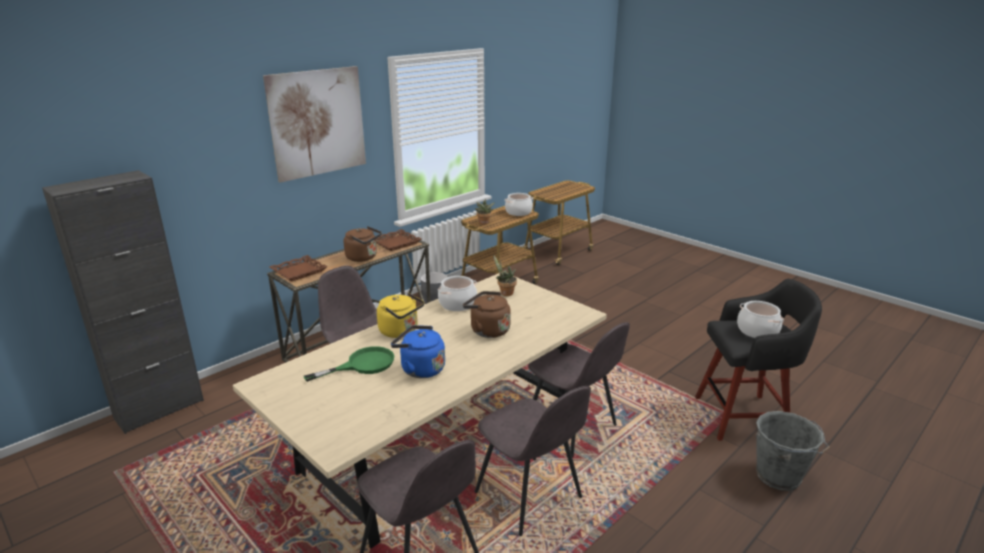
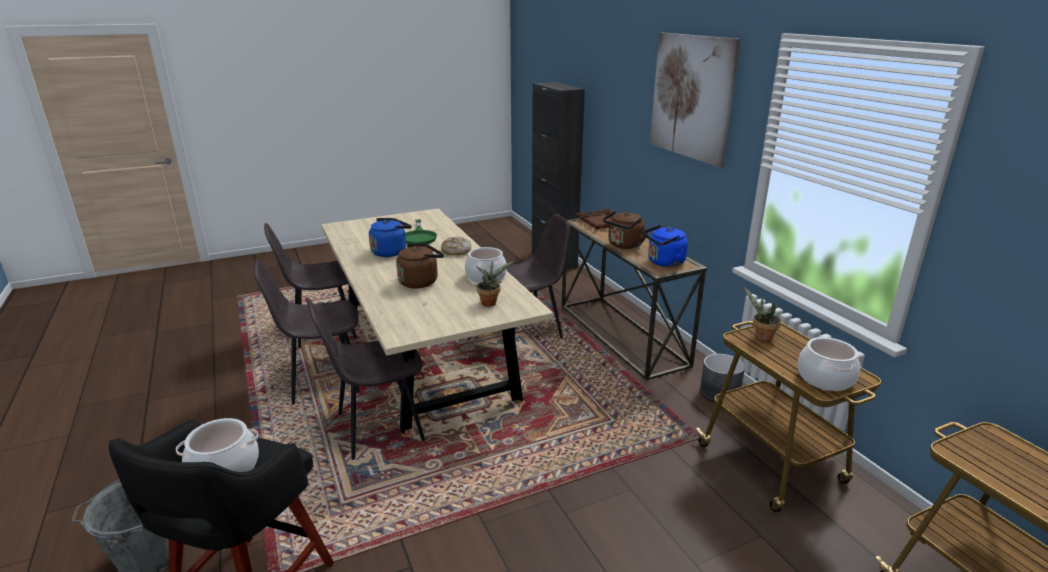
camera: 110 degrees right, 0 degrees up
(396, 243) = (664, 263): brown tray -> blue kettle
(401, 331) = (456, 251): yellow kettle -> bread

